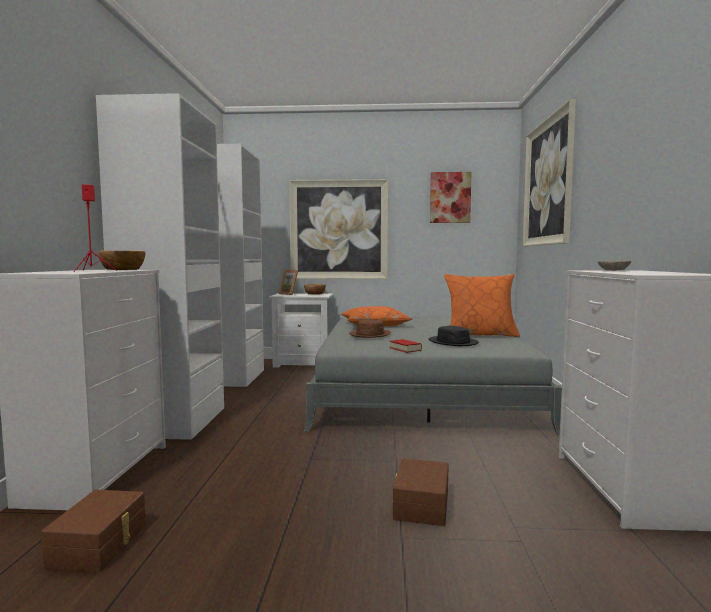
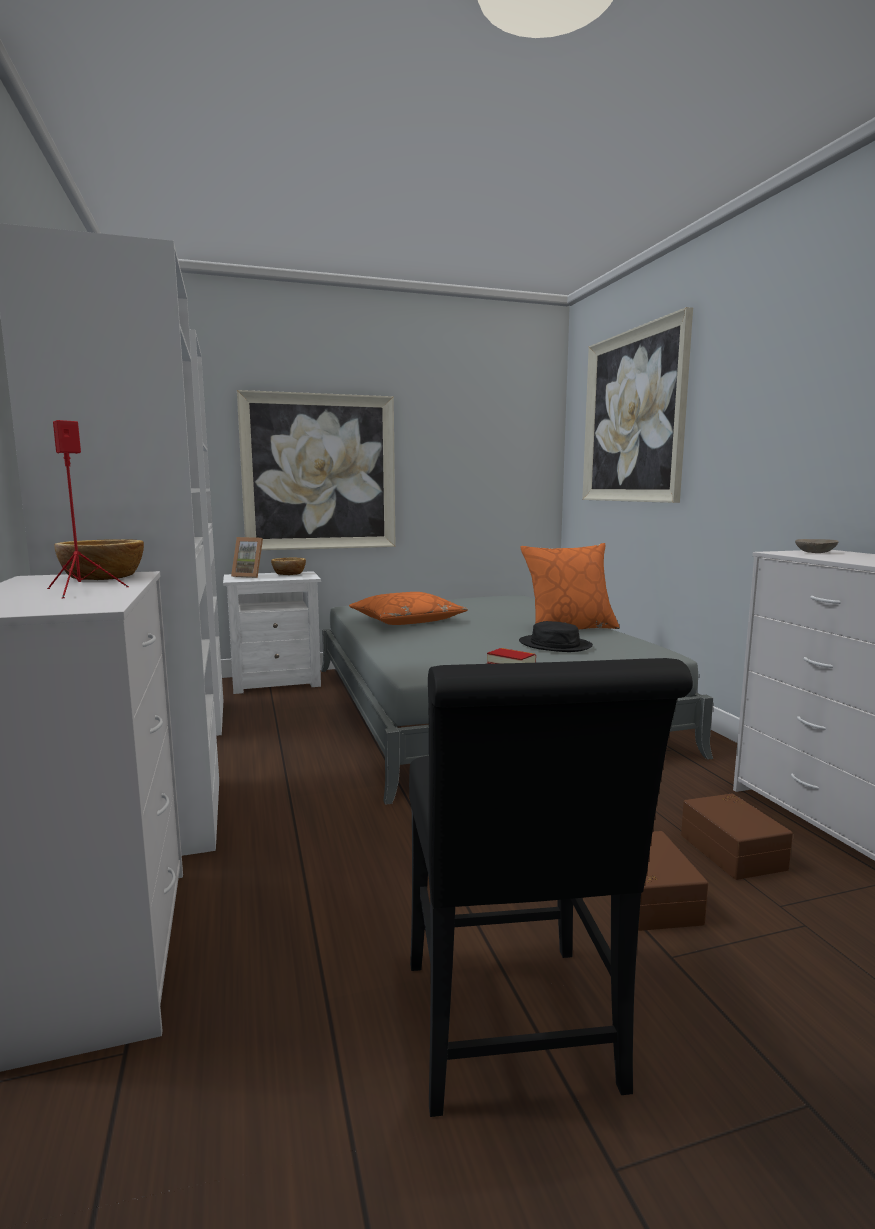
camera: 20 degrees left, 5 degrees up
(100, 544) = (238, 1102): brown storage box -> brown storage box (734, 851)
(260, 552) = (513, 1037): none -> black chair
(370, 334) = (428, 640): brown hat -> none
(450, 197) = (479, 427): picture -> none

